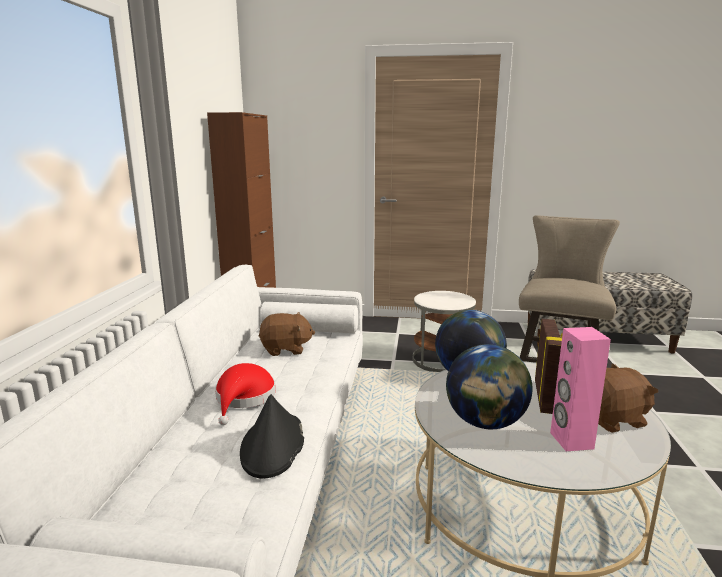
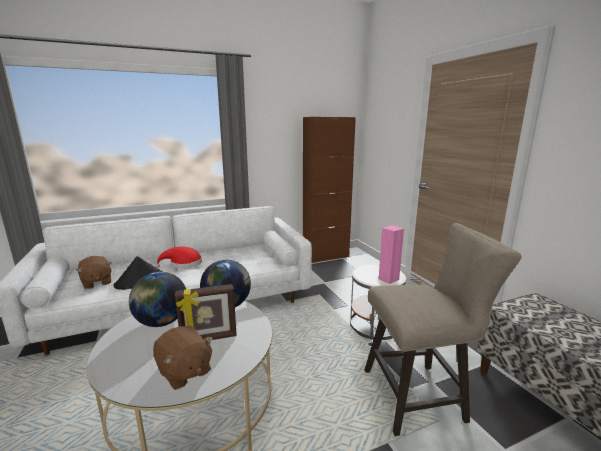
camera: 60 degrees right, 0 degrees up
(286, 349) = (246, 257): brown plush toy -> brown plush toy (96, 282)
(571, 440) = (145, 356): pink speaker -> pink speaker (388, 279)

